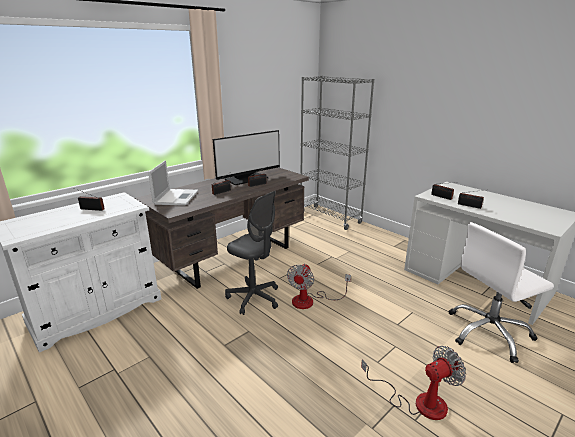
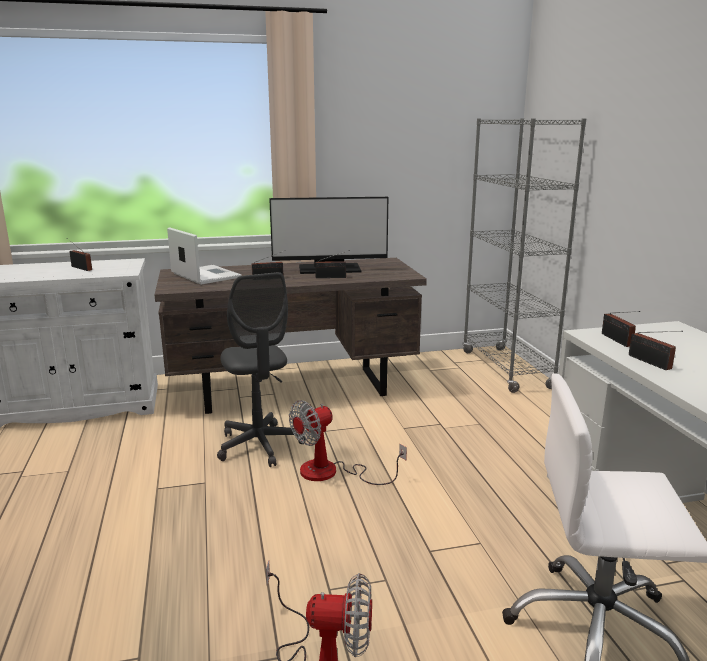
camera: 30 degrees right, 5 degrees down
(176, 197) = (205, 275): laptop -> laptop turned 75 degrees counterclockwise

